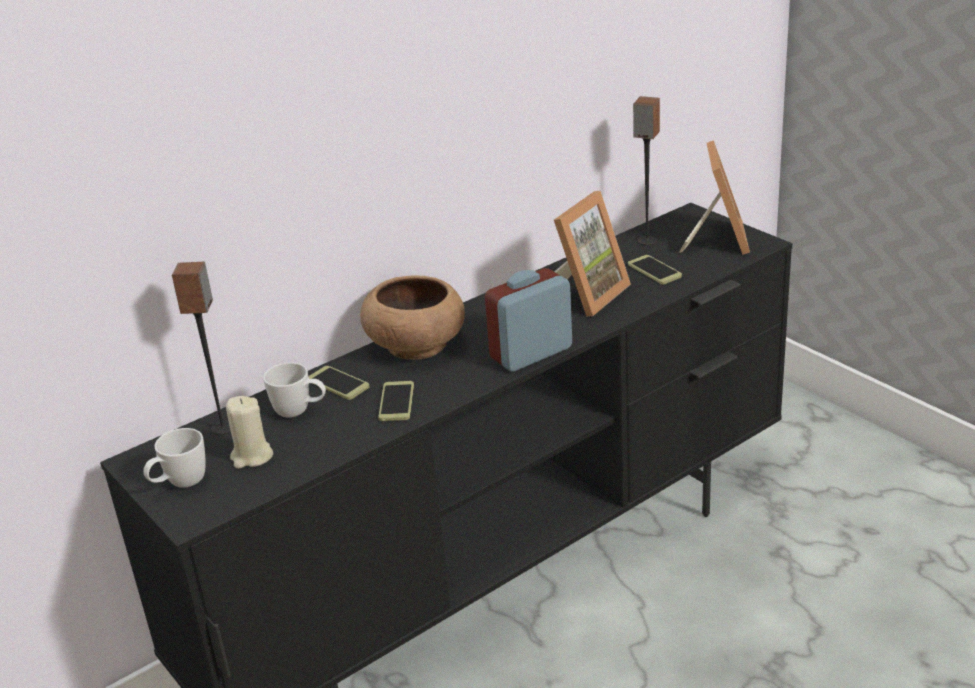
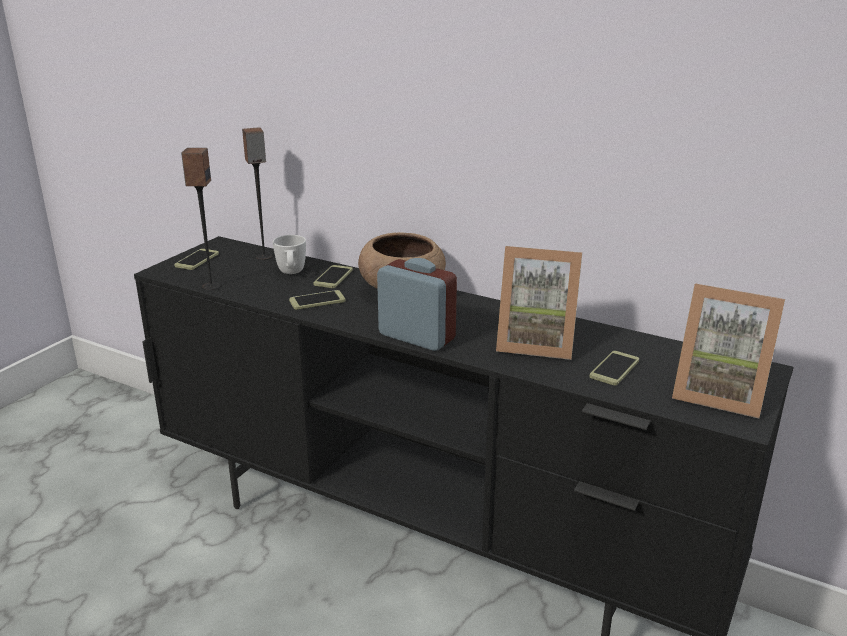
camera: 65 degrees right, 5 degrees down
(180, 484) = (197, 260): white mug -> phone
(252, 456) = (232, 272): beige candle -> none
(647, 241) = (673, 355): speaker -> speaker (211, 286)
(717, 240) = (719, 394): picture frame -> picture frame turned 45 degrees clockwise

